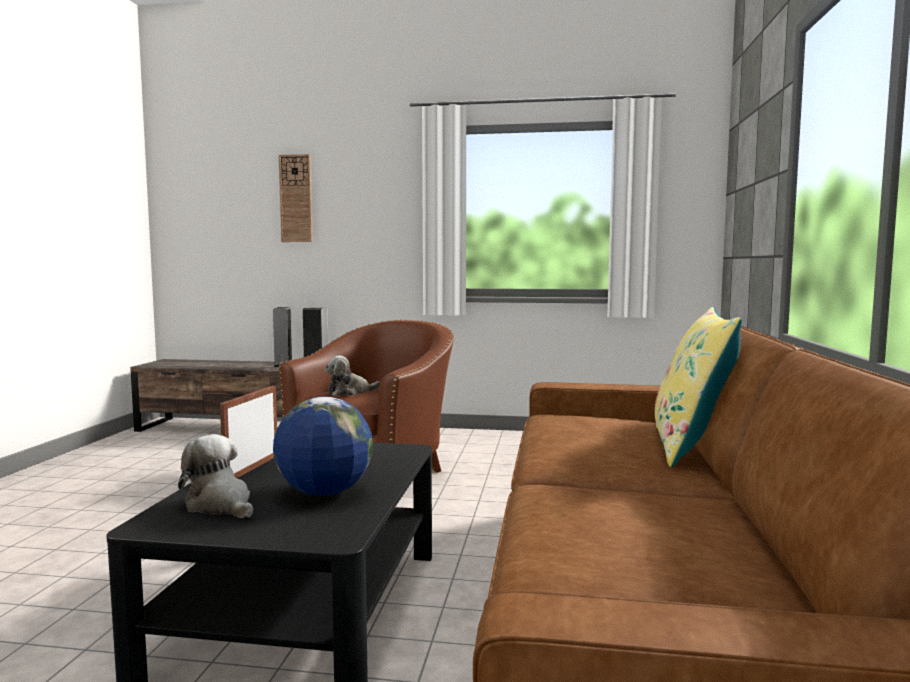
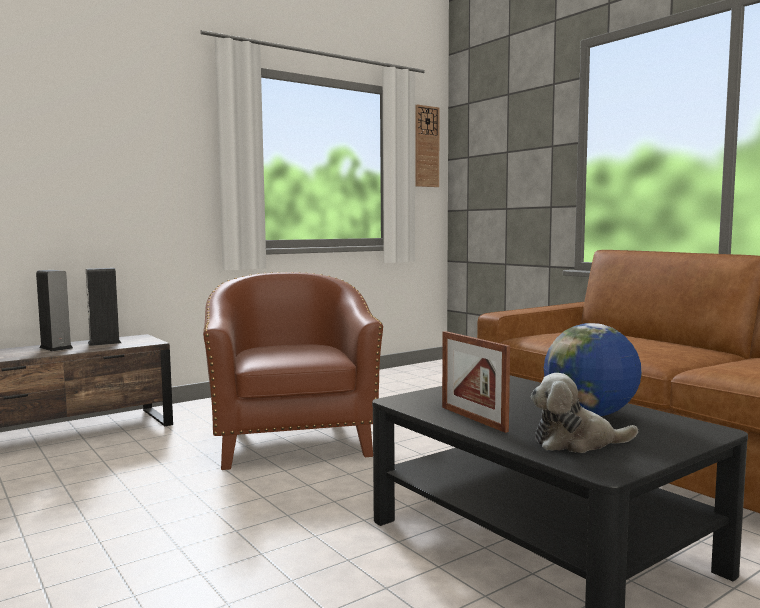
camera: 45 degrees left, 0 degrees up
(296, 198) = (41, 125): wall clock -> wall clock (426, 146)
(350, 392) = (279, 354): plush toy -> none
(690, 447) = (658, 338): yellow pillow -> none

